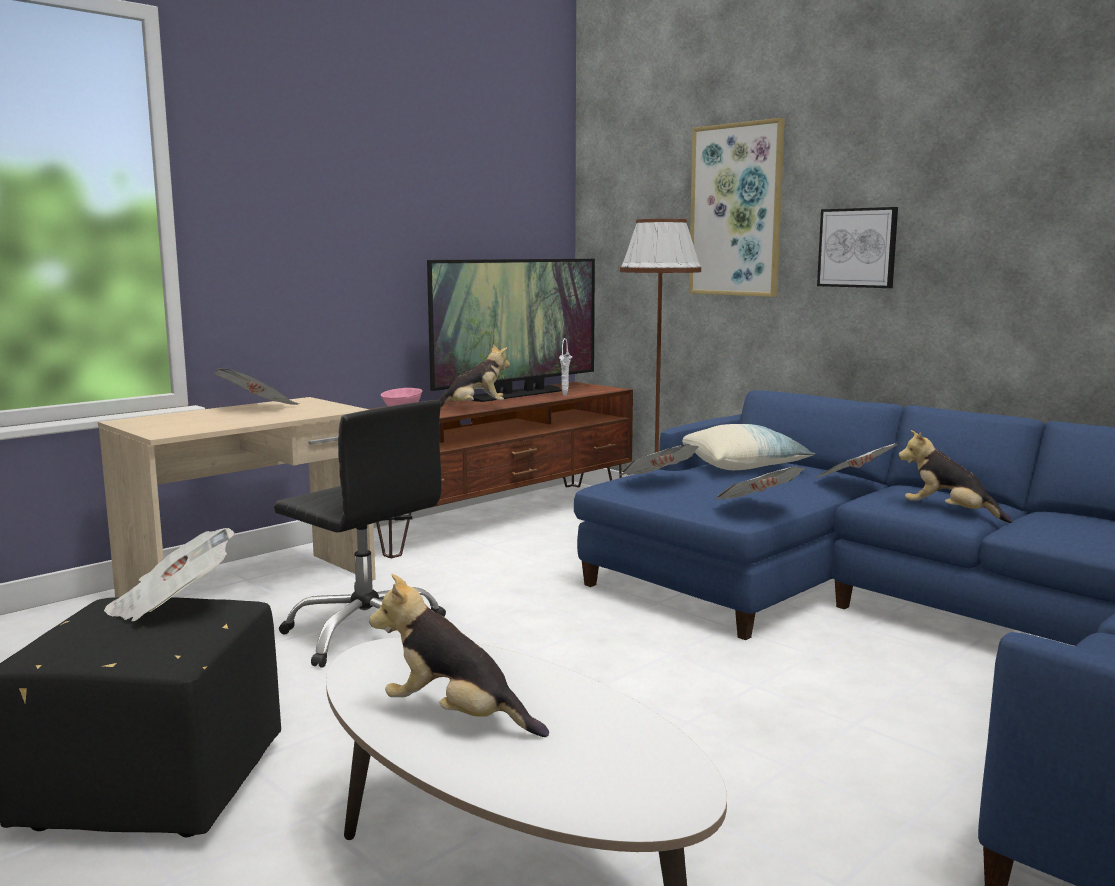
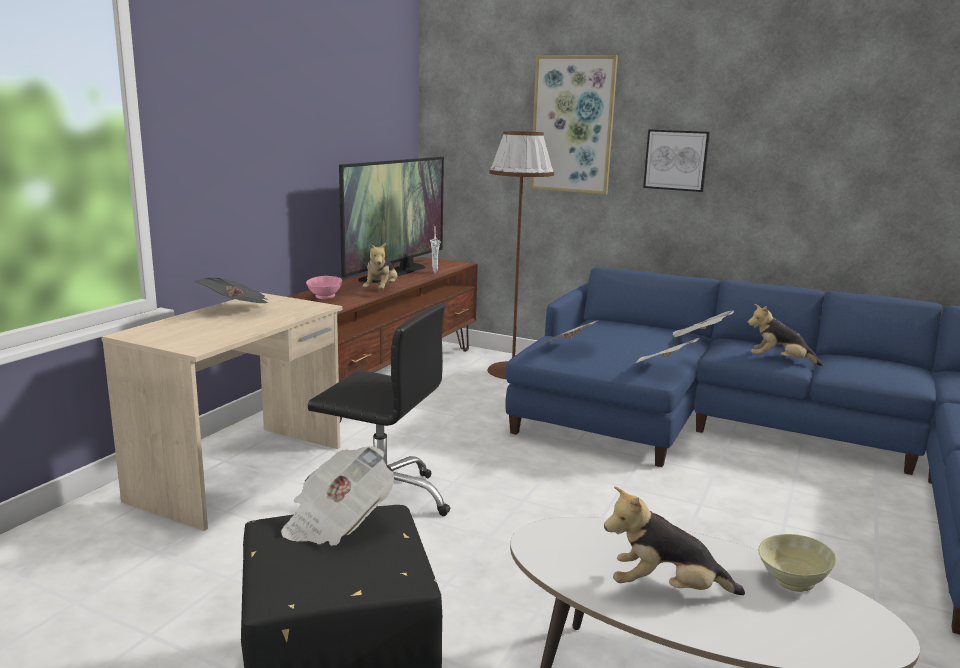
camera: 20 degrees left, 5 degrees up
(474, 408) = (381, 290): plush toy -> plush toy turned 135 degrees clockwise
(628, 734) = (791, 581): none -> beige bowl
(744, 466) = (612, 330): pillow -> none

